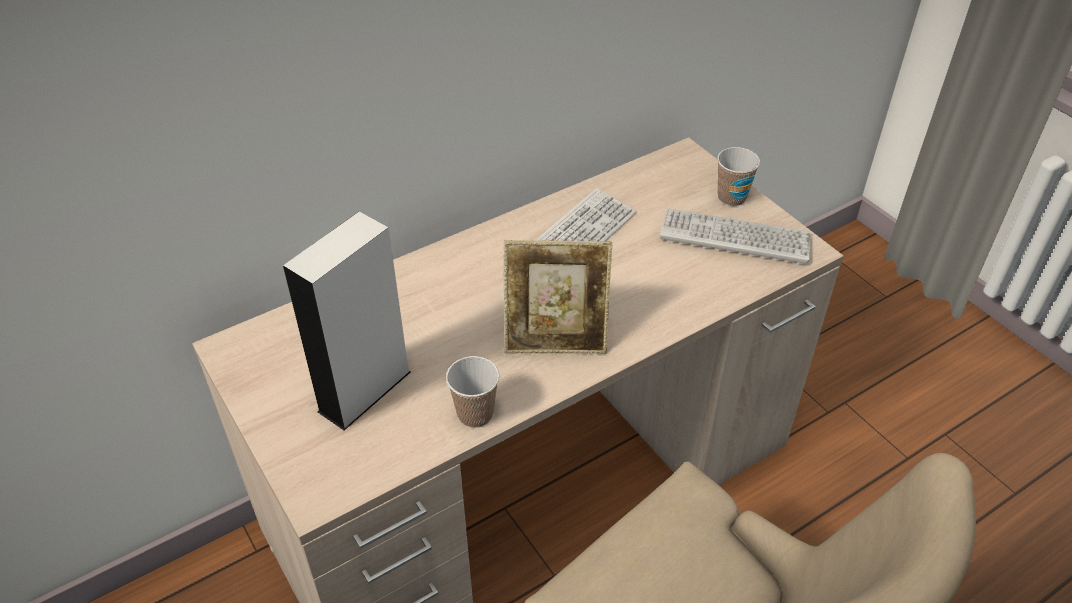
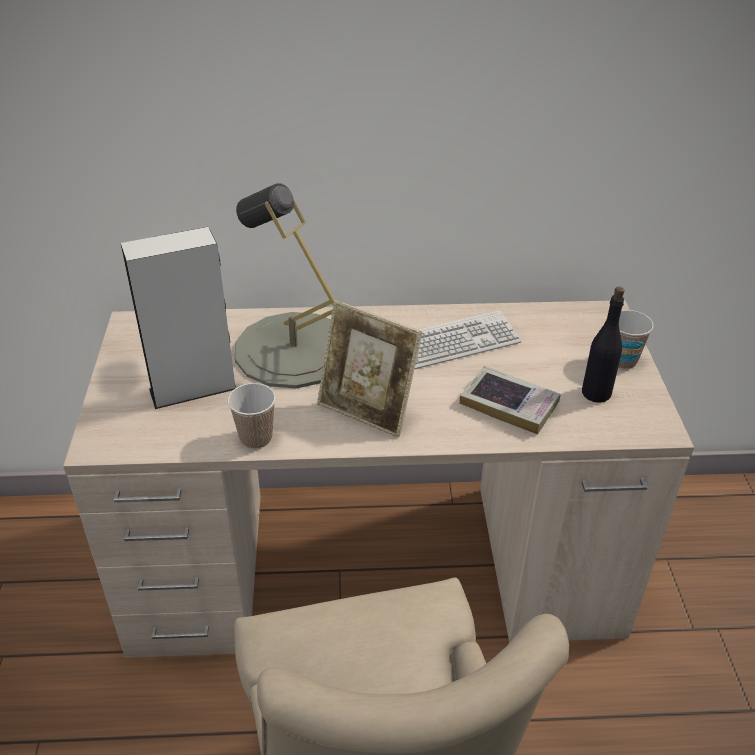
camera: 30 degrees right, 5 degrees down
(431, 306) = (293, 349): none -> grey table lamp
(673, 279) = (509, 404): none -> book
(735, 237) = (596, 393): keyboard -> black bottle

